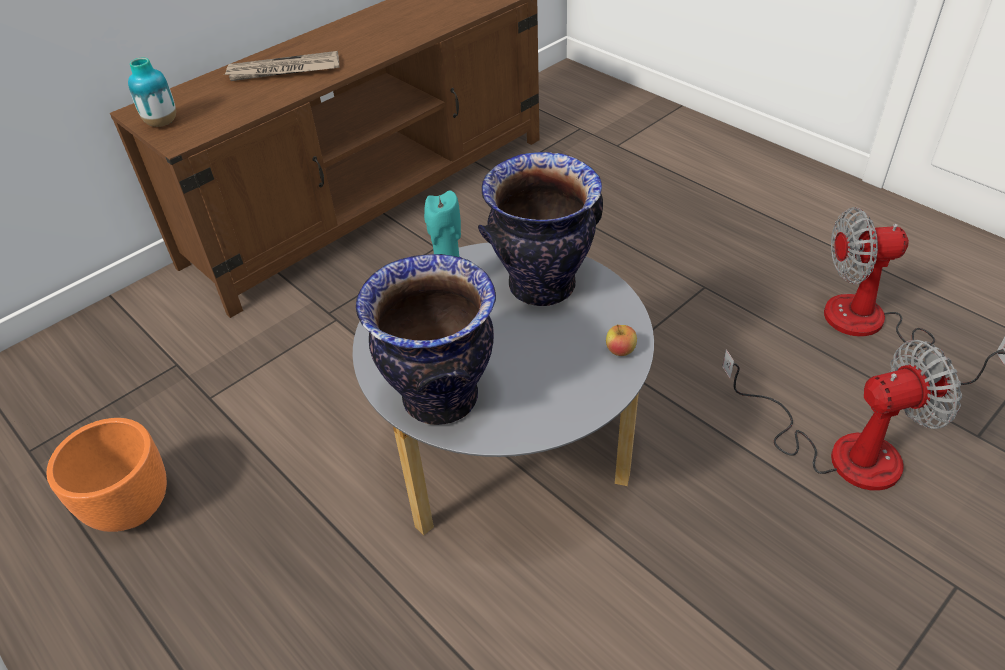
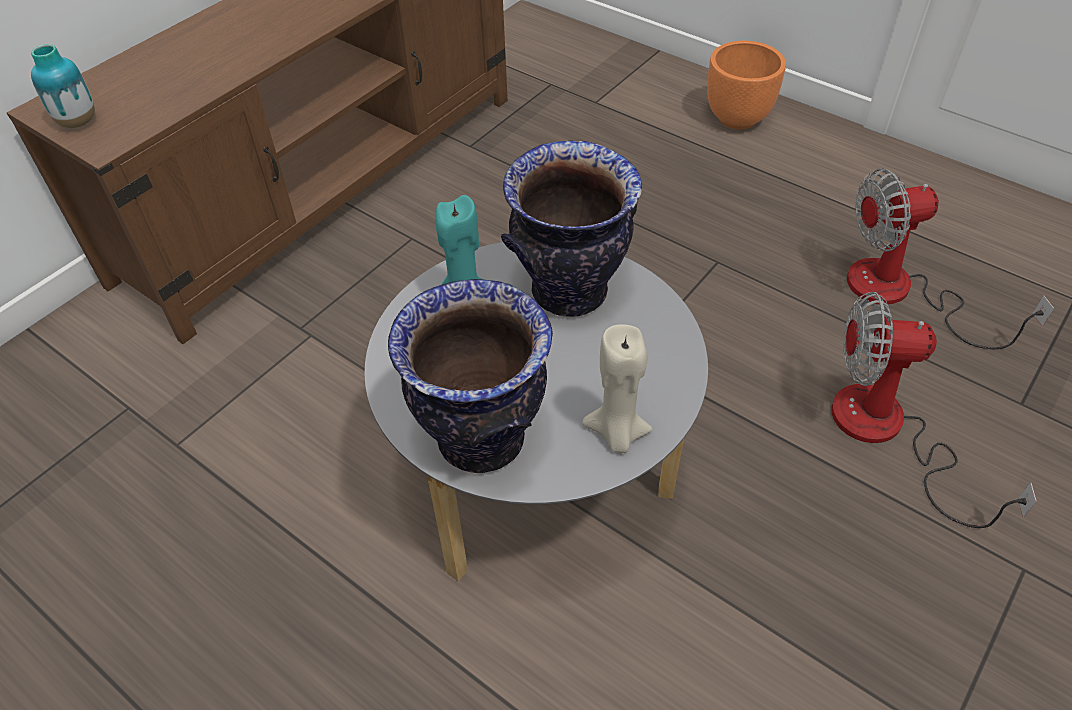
camera: 10 degrees left, 5 degrees up
(133, 508) = (109, 589): orange planter -> orange planter (737, 118)
(283, 71) = (216, 45): newspaper -> none
(559, 405) = (617, 433): none -> beige candle
(620, 351) = (671, 362): apple -> none
(839, 450) = (886, 434): fan -> fan turned 150 degrees counterclockwise

